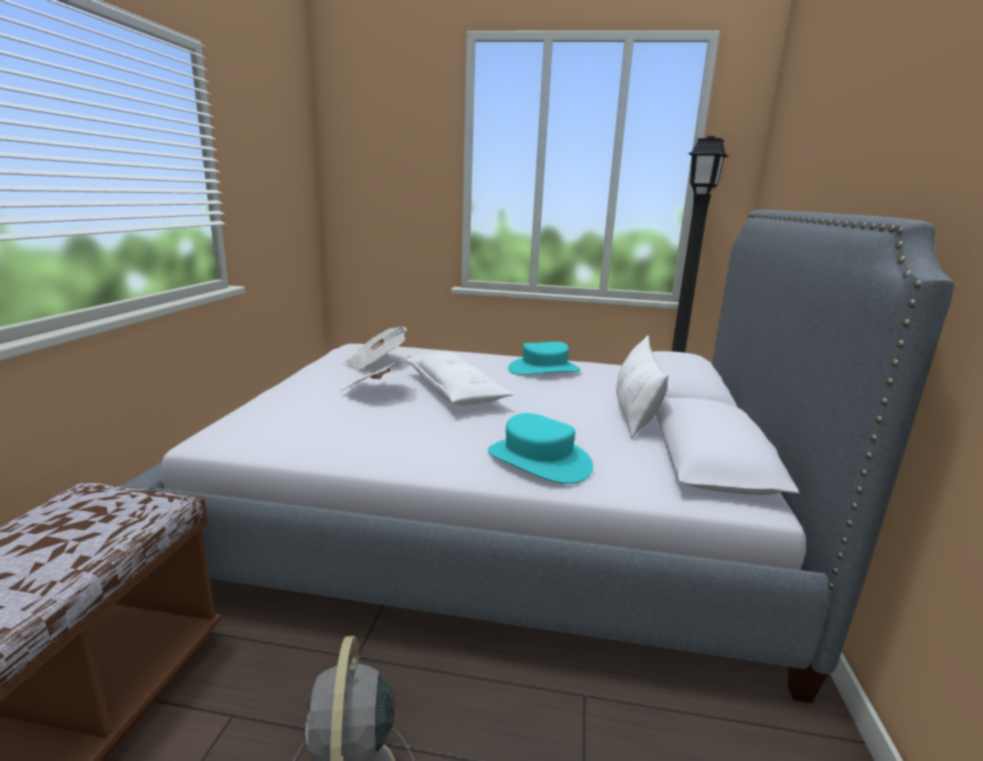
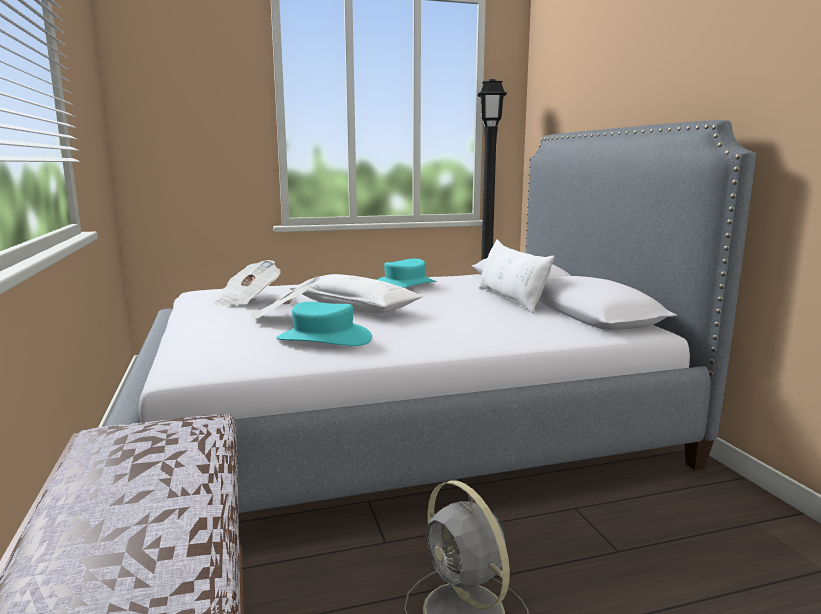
camera: 25 degrees left, 5 degrees down
(538, 460) = (489, 334): turquoise hat -> turquoise hat (324, 339)

